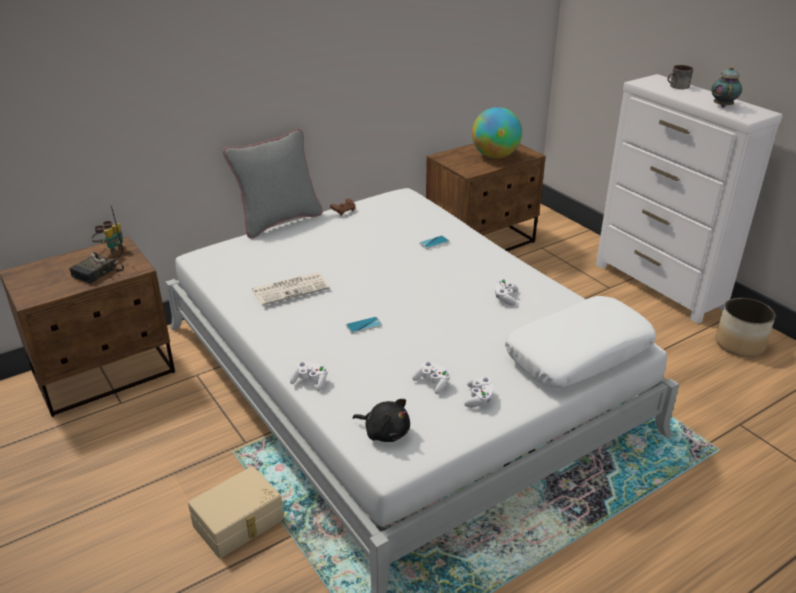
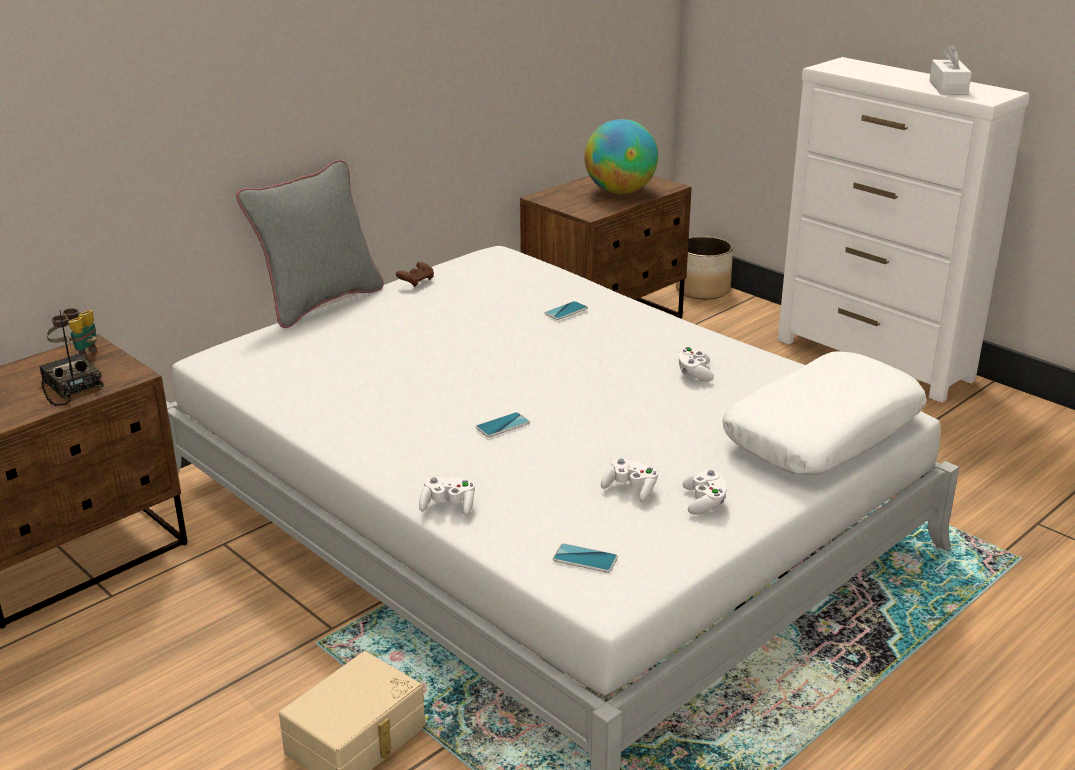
camera: 10 degrees left, 5 degrees down
(98, 273) = (69, 387): radio -> radio turned 120 degrees clockwise
(291, 289) = (373, 388): newspaper -> none
(385, 432) = (585, 559): black plush toy -> phone
(677, 86) = (877, 69): mug -> none
(722, 106) = (948, 88): teapot -> white tissue box
(740, 344) = (1006, 423): planter -> planter (703, 290)

